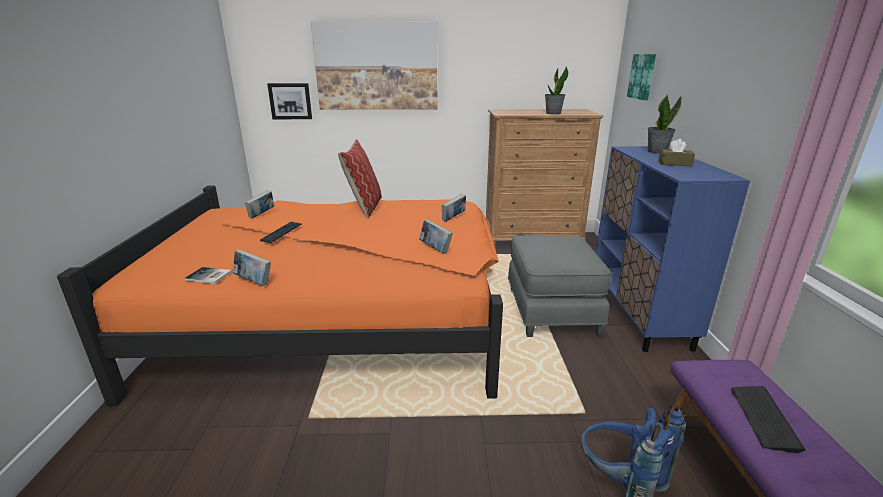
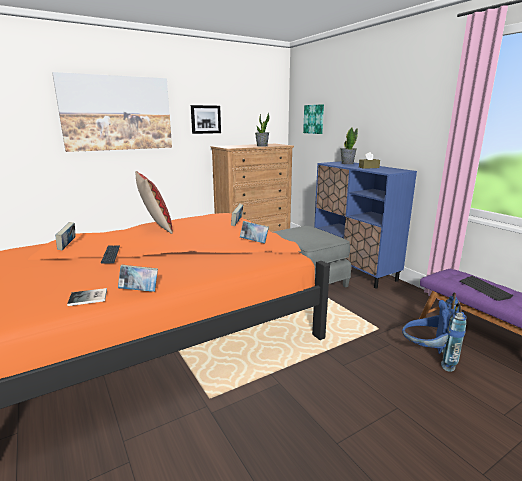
camera: 30 degrees left, 5 degrees down
(290, 101) = (32, 145): picture -> picture (205, 119)

